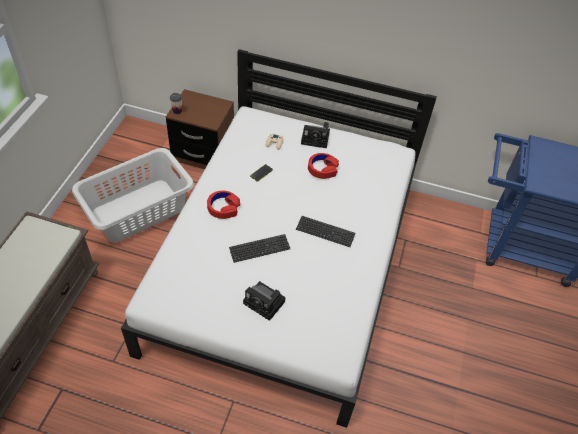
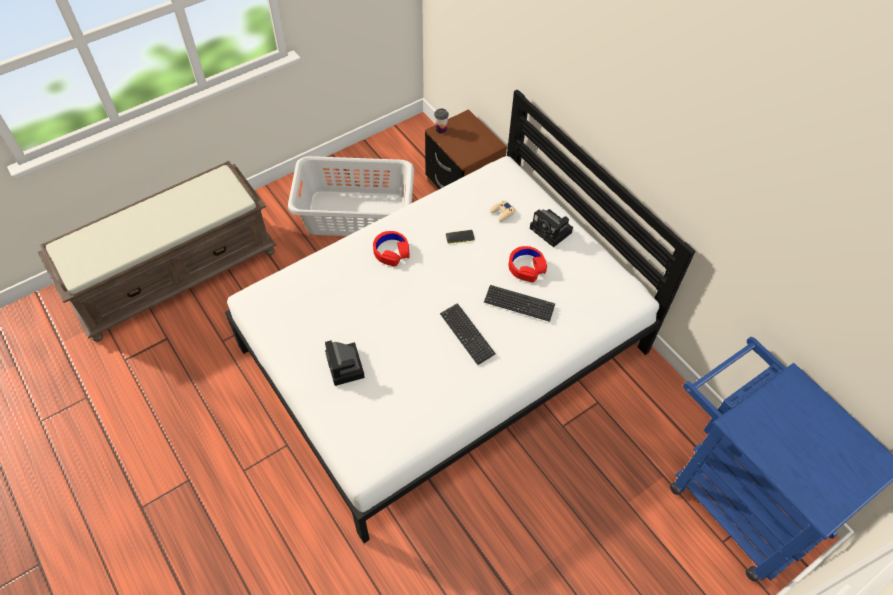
camera: 40 degrees right, 5 degrees up
(259, 249) = (388, 312): keyboard -> keyboard (519, 304)

